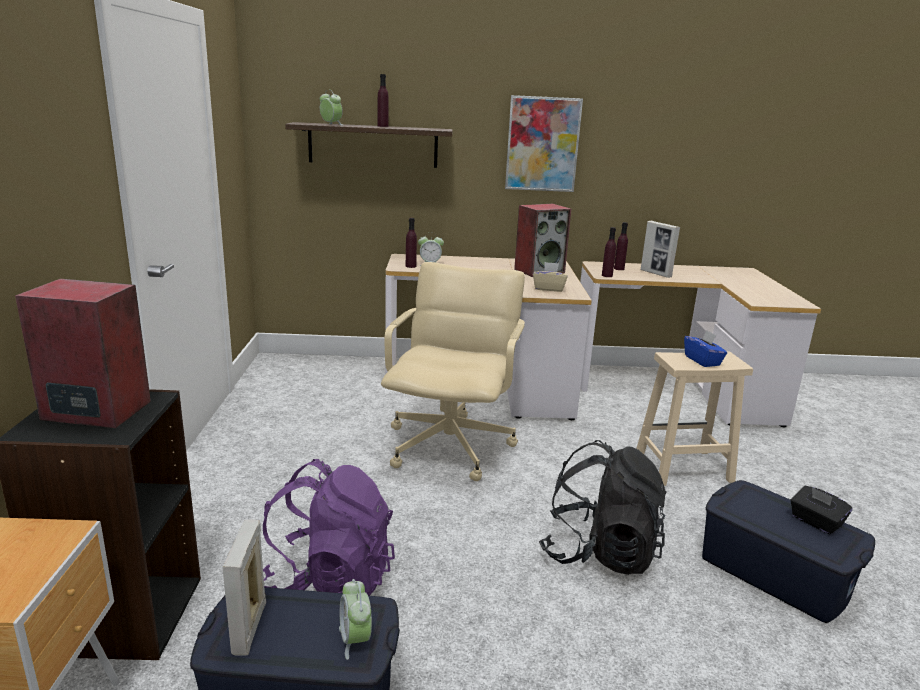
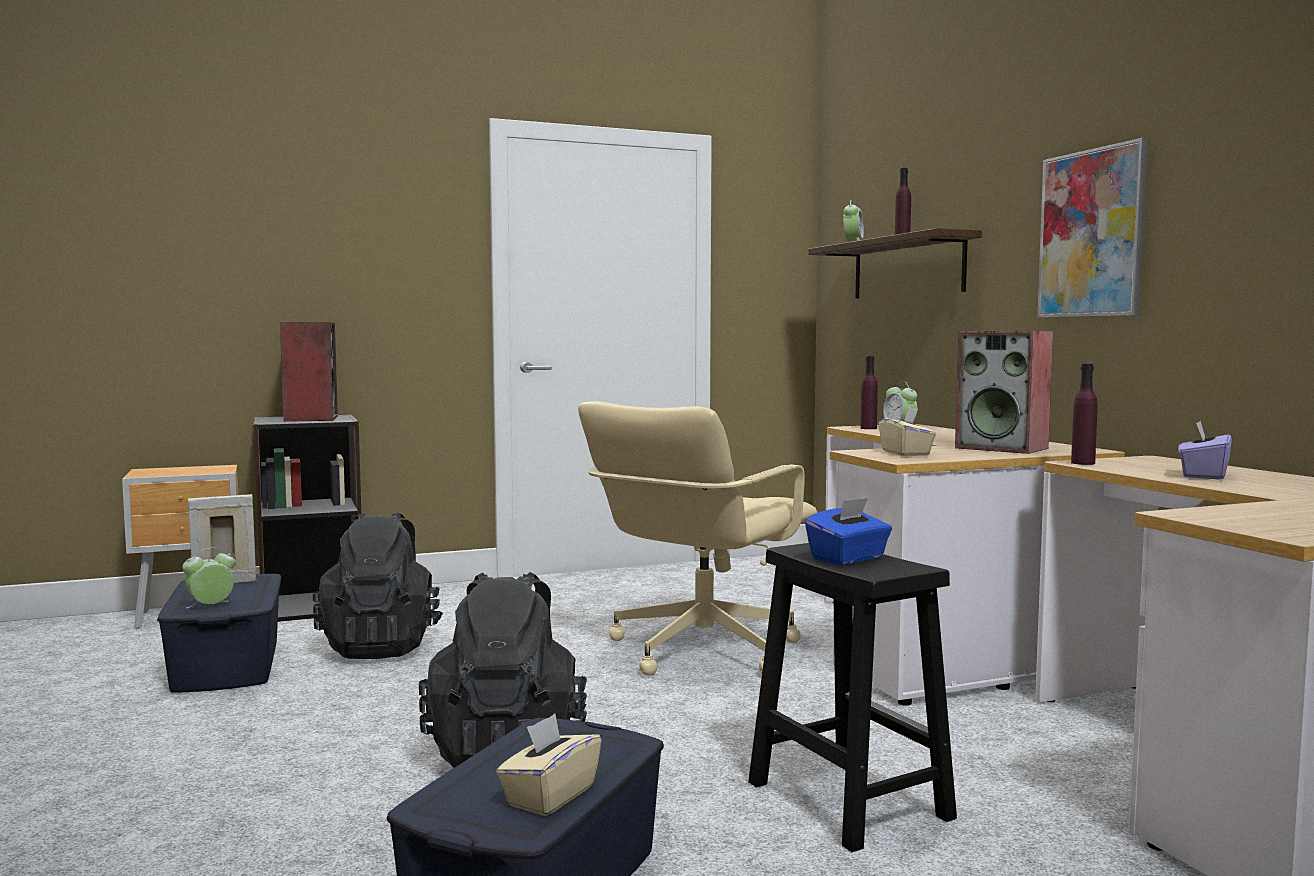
camera: 70 degrees right, 15 degrees down
(329, 580) = (381, 647): purple backpack -> black backpack
(451, 446) = (700, 650): beige office chair -> beige office chair turned 135 degrees clockwise
(619, 269) = (1162, 465): purple bottle -> none
(656, 273) = (1203, 475): picture frame -> purple tissue box
(682, 467) = (845, 799): beige stool -> black stool
(815, 522) = (549, 796): black tissue box -> beige tissue box

